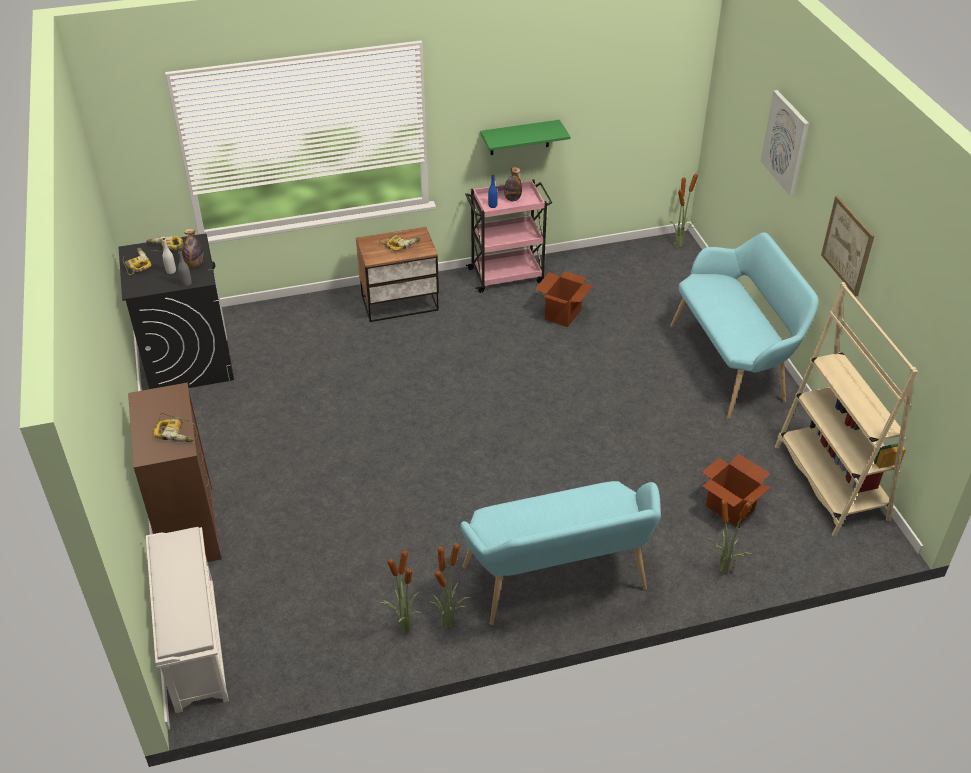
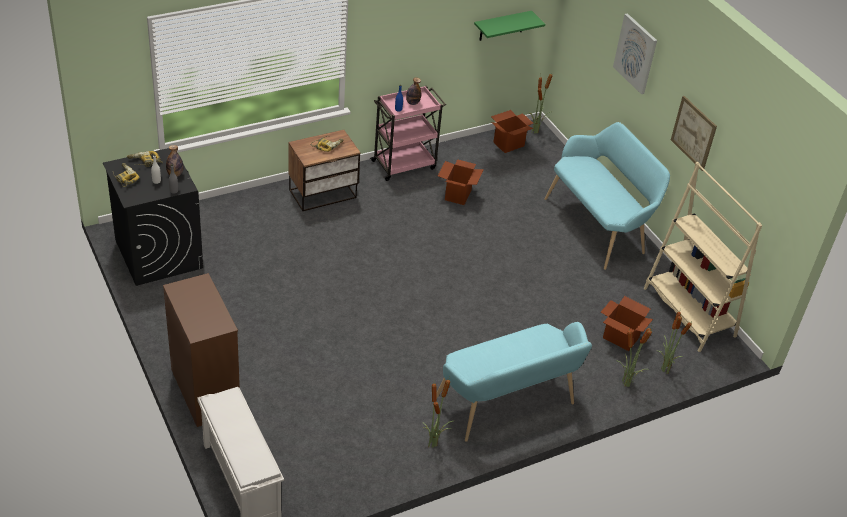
camera: 15 degrees left, 0 degrees up
(176, 432) = (215, 313): power drill -> none
(404, 627) = (400, 450): potted plant -> potted plant (664, 370)
(519, 137) = (417, 53): green shelf -> green shelf (501, 26)
(641, 258) = (508, 144): none -> cardboard box

